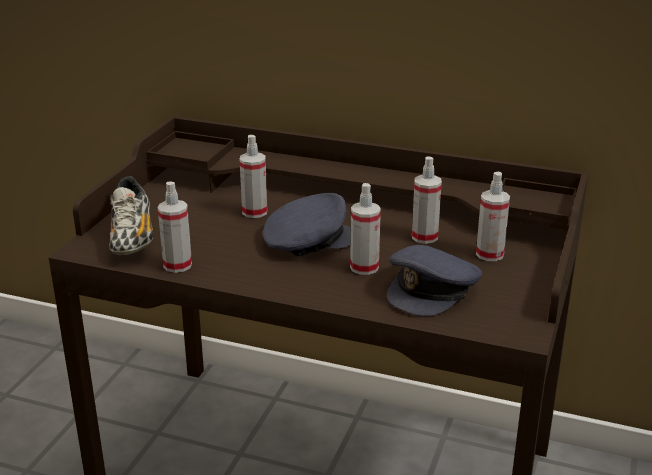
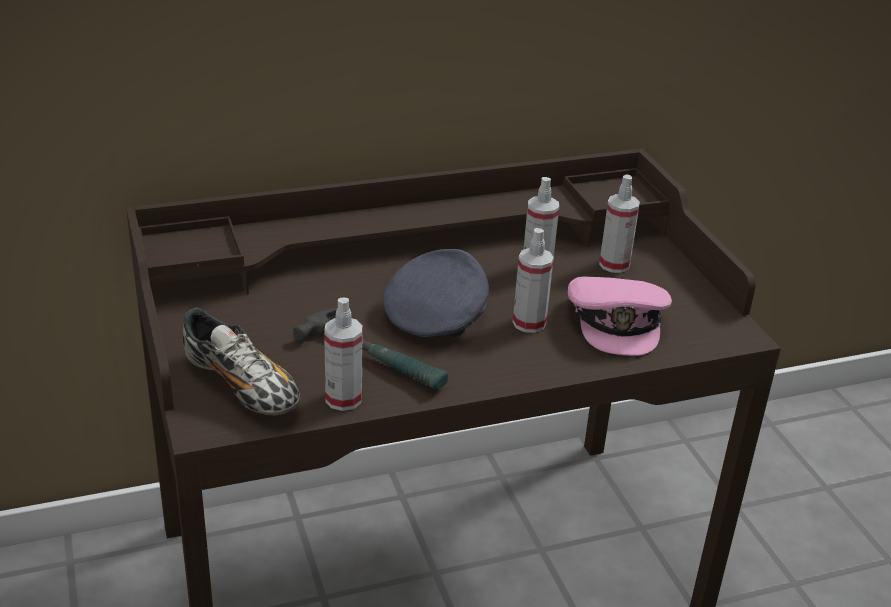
camera: 40 degrees left, 5 degrees up
(232, 250) = (376, 357): none -> hammer
(254, 212) = (333, 301): spray bottle -> none
(432, 289) = (617, 321): grey cap -> pink cap

